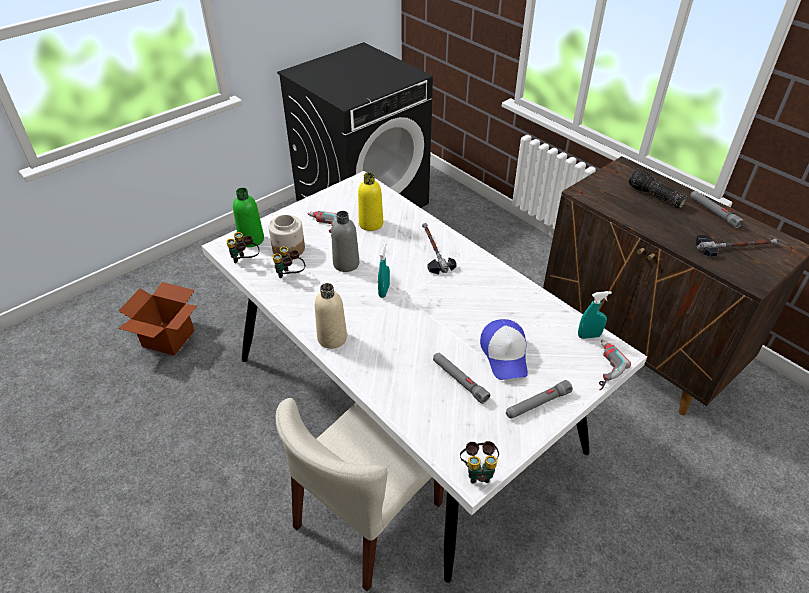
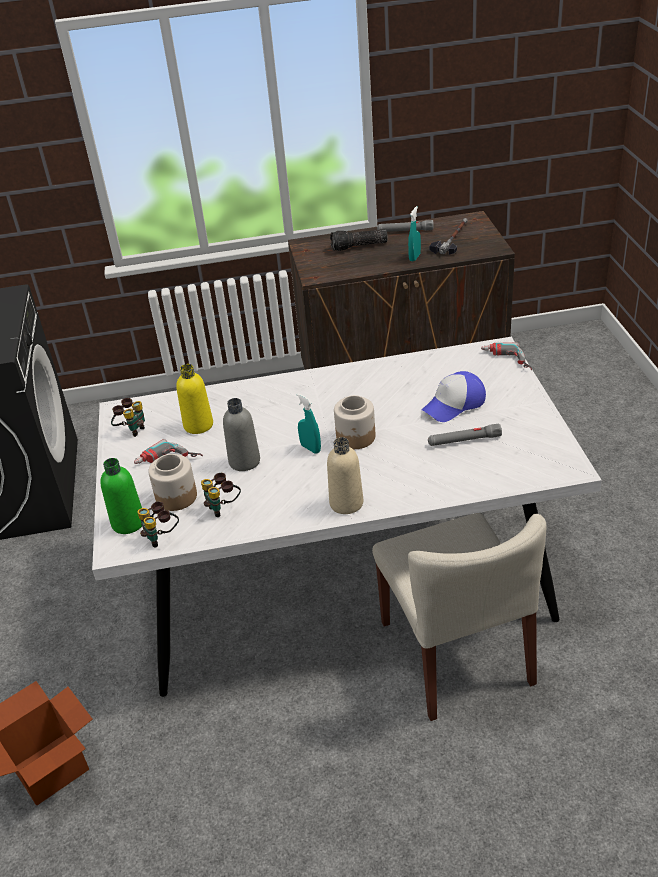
camera: 55 degrees left, 5 degrees down
(415, 311) = (356, 437): none -> jar
(433, 250) = (282, 398): hammer -> none
(478, 471) = (569, 464): binoculars -> binoculars (132, 429)
(505, 355) = (454, 404): cap -> cap turned 120 degrees clockwise
(537, 404) = (520, 407): grey flashlight -> none
(589, 336) = (468, 354): turquoise spray bottle -> turquoise spray bottle (414, 257)

